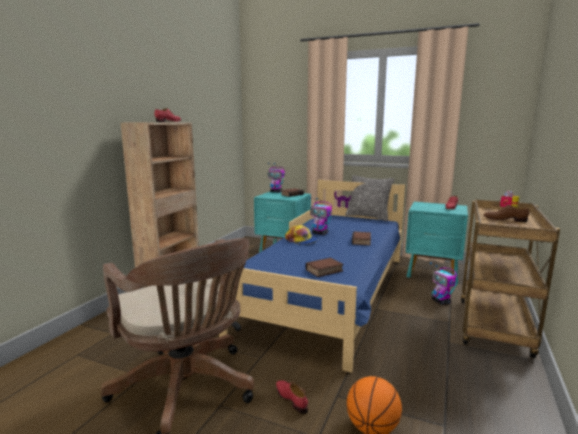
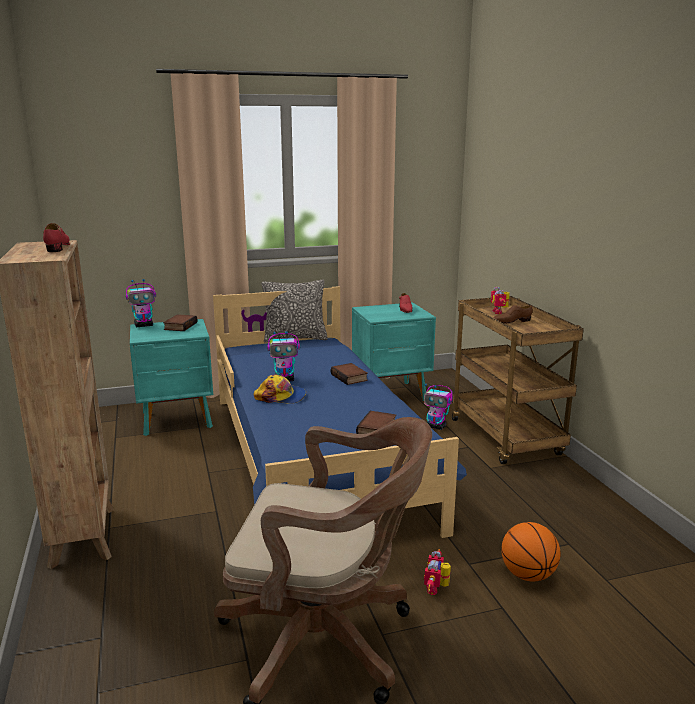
camera: 40 degrees left, 5 degrees up
(291, 399) = (437, 589): red shoe -> toy robot

